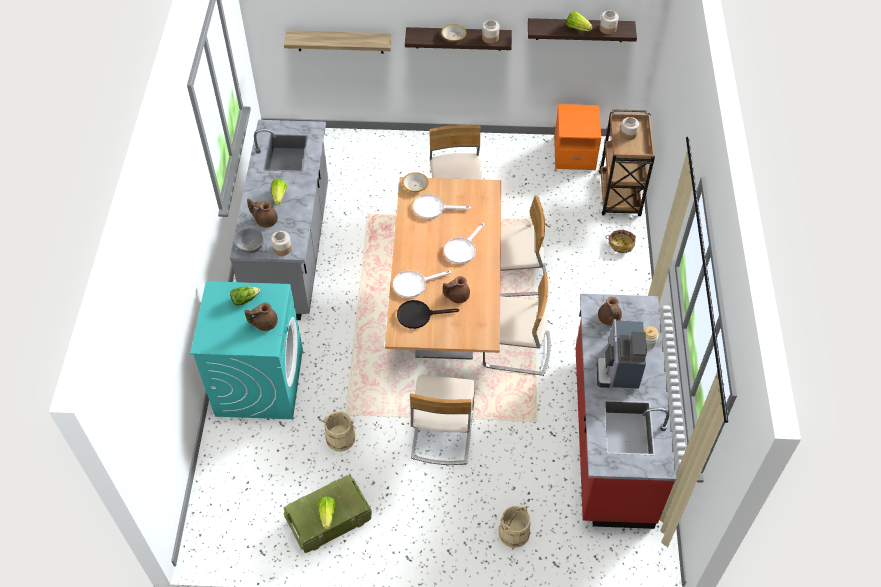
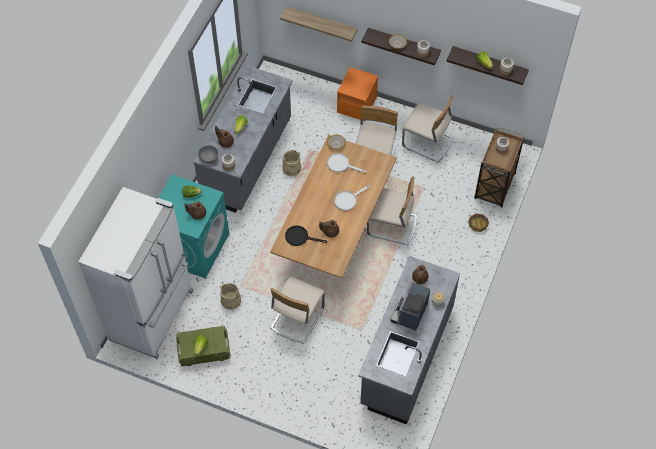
camera: 20 degrees right, 5 degrees up
(236, 494) = (153, 315): none -> white fridge
(414, 284) = (306, 215): white frying pan -> none
(514, 533) = (315, 397): beige bucket -> beige bucket (291, 168)
(516, 350) = (369, 278): beige chair -> beige chair (427, 142)
(574, 154) = (476, 145): orange nightstand -> orange nightstand (357, 105)
(610, 437) = (406, 356): red counter -> grey counter

